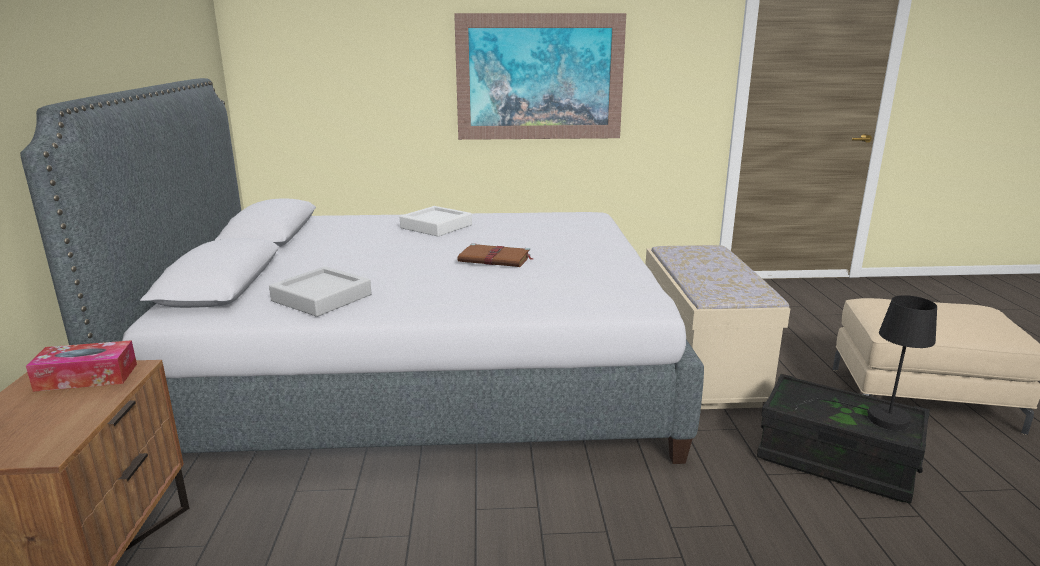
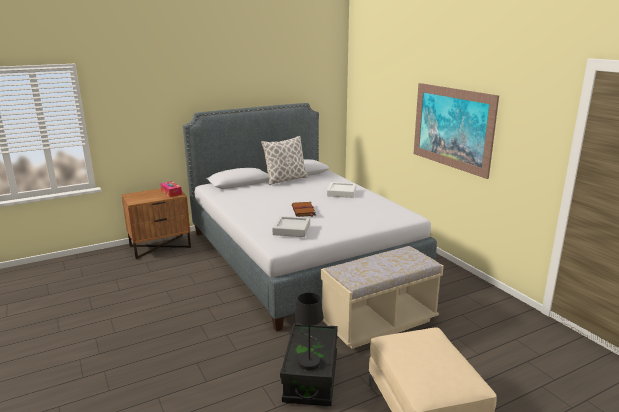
camera: 65 degrees right, 0 degrees up
(291, 247) = (285, 180): none -> pillow
(321, 298) = (237, 197): grey tray -> grey tray (291, 229)

